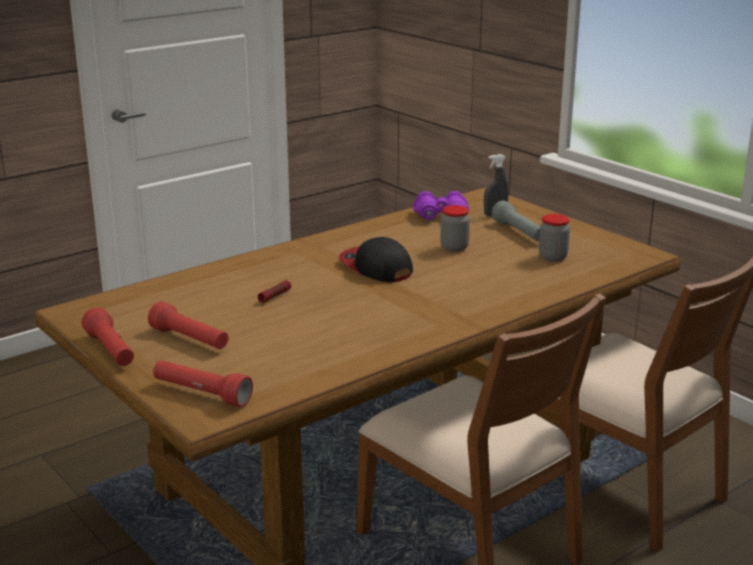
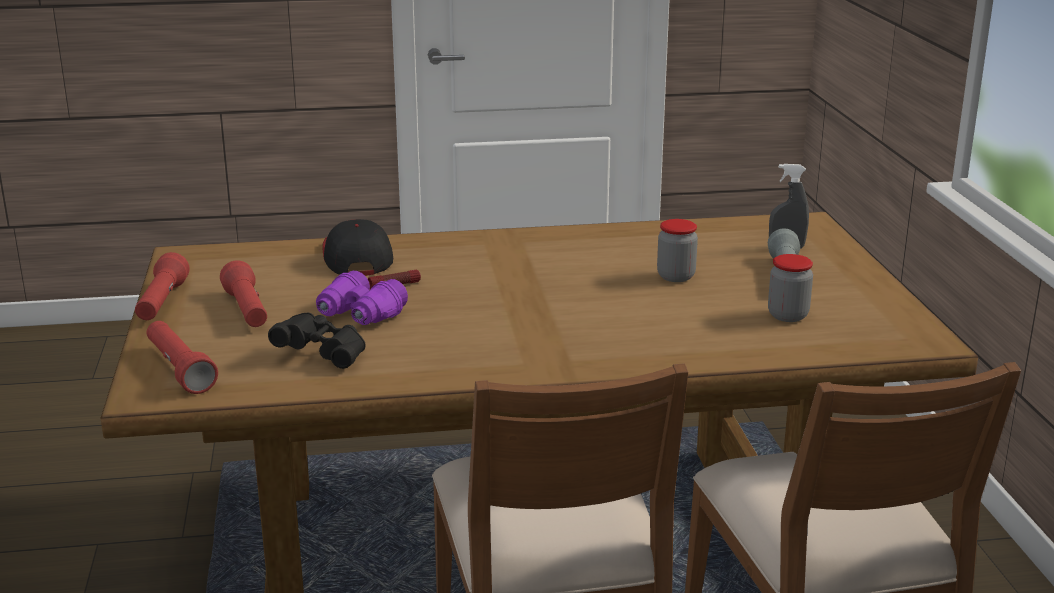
camera: 30 degrees right, 0 degrees up
(294, 355) = (323, 354): none -> black binoculars
(375, 267) = (548, 279): cap -> cap (357, 257)
(441, 217) = (712, 236): purple binoculars -> purple binoculars (359, 315)

